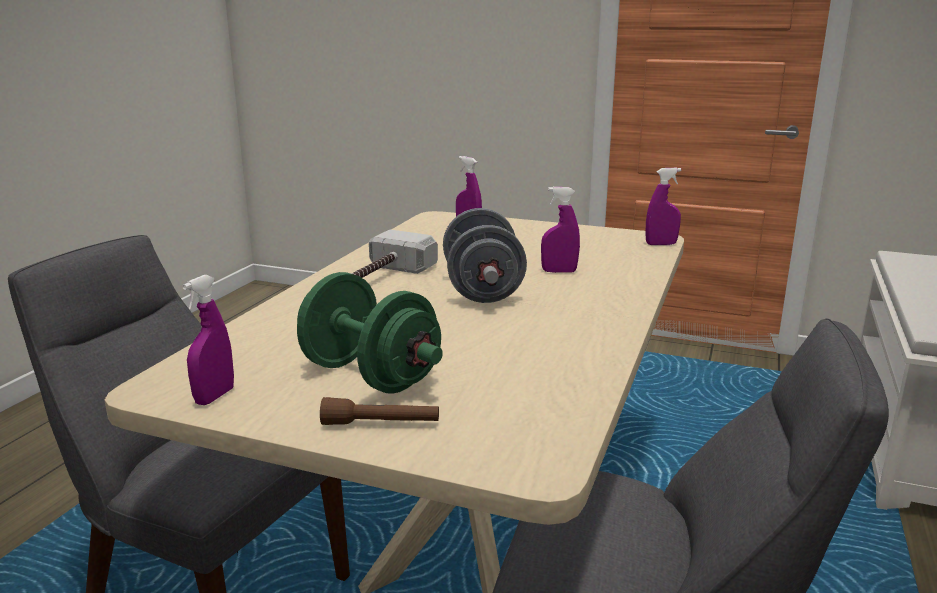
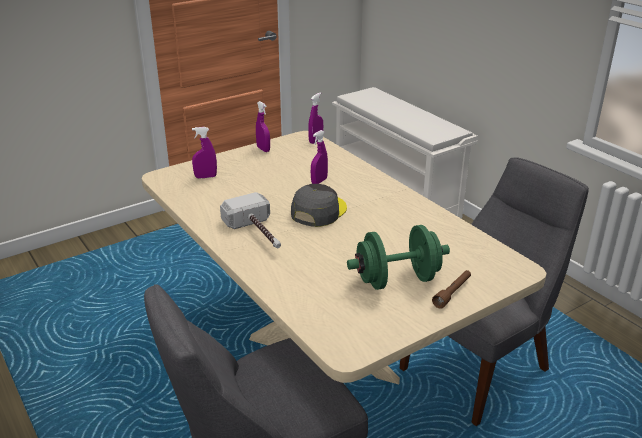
camera: 55 degrees left, 10 degrees up
(214, 396) = (377, 333): purple spray bottle -> purple spray bottle (263, 149)
(482, 289) = (318, 211): grey dumbbell -> grey cap

